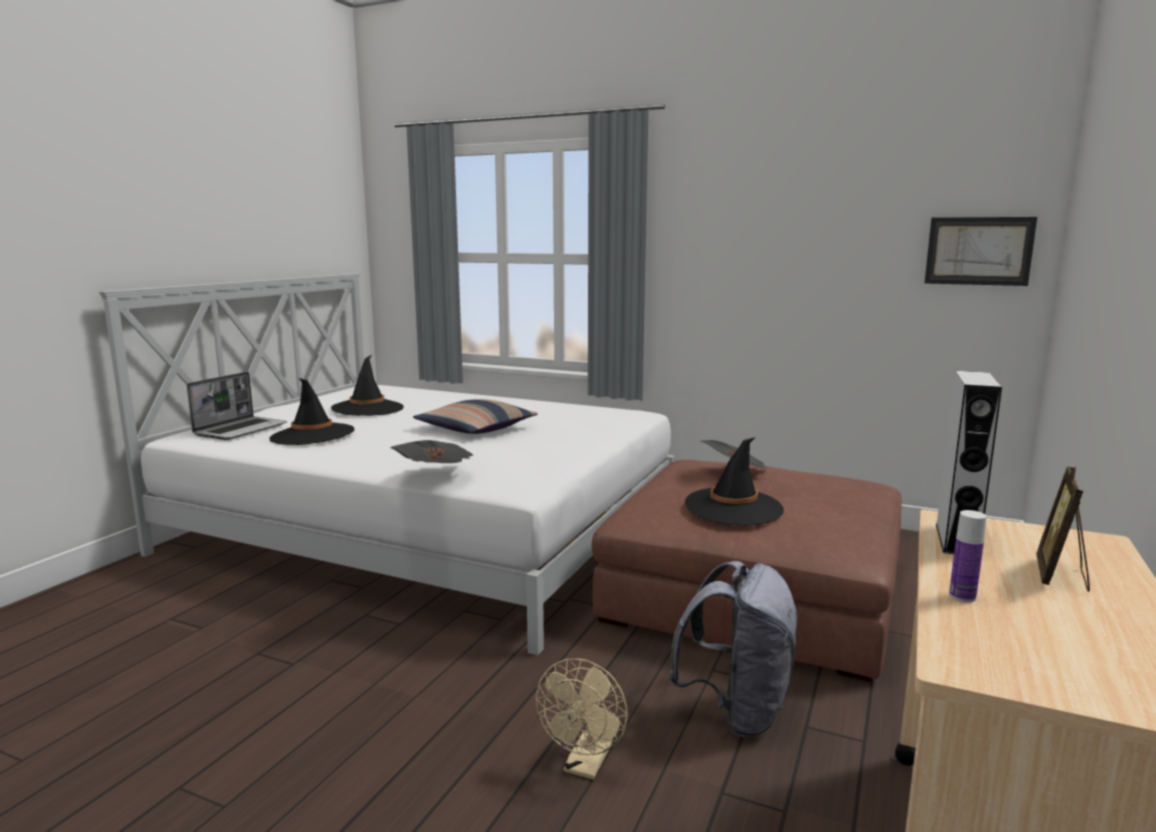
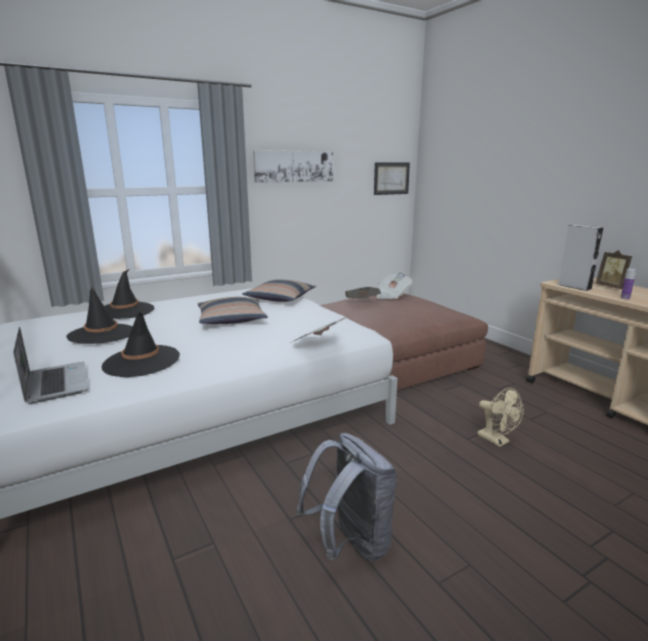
camera: 55 degrees left, 5 degrees up
(596, 425) = (280, 298): none -> pillow
(733, 507) = (406, 315): black hat -> black hat (125, 310)
(736, 711) = (479, 396): grey backpack -> grey backpack (350, 543)
(744, 226) = (294, 166): none -> picture
(815, 479) = (392, 296): none -> newspaper

